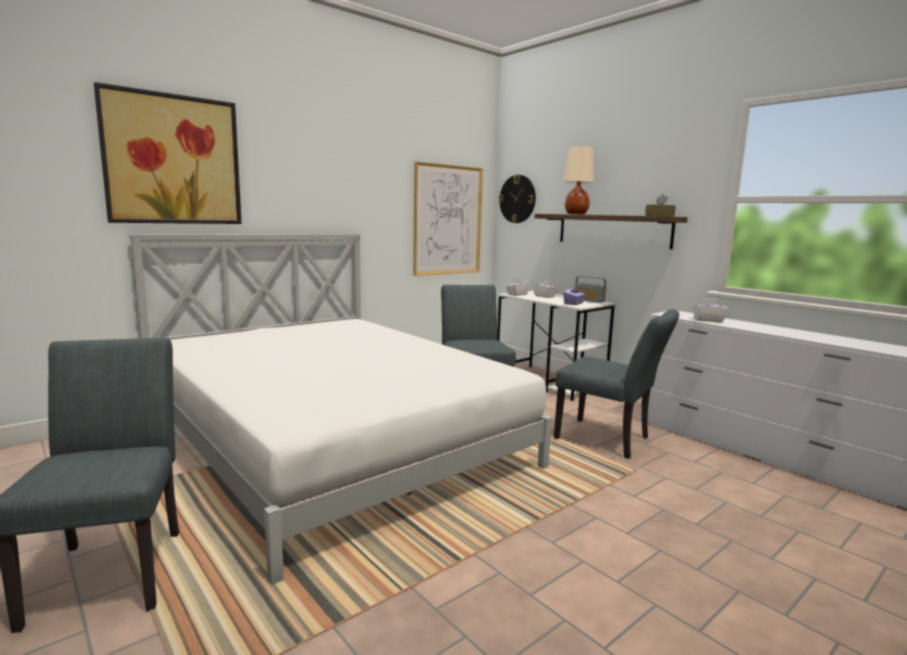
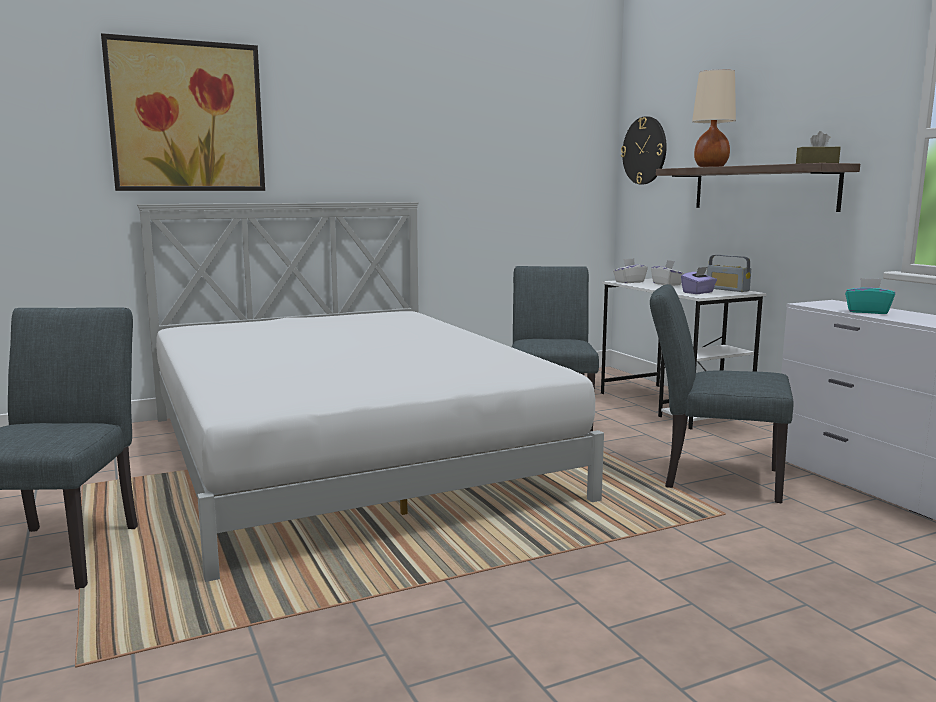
camera: 15 degrees right, 0 degrees up
(448, 220) = (544, 182): picture -> none
(609, 440) = (711, 477): grey chair -> grey chair turned 150 degrees clockwise
(708, 320) = (867, 311): white tissue box -> turquoise tissue box

